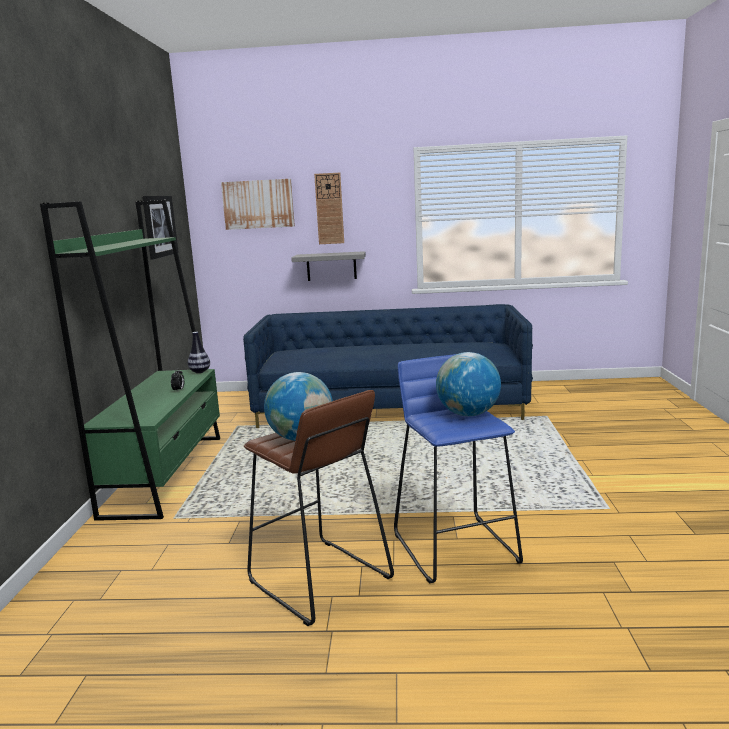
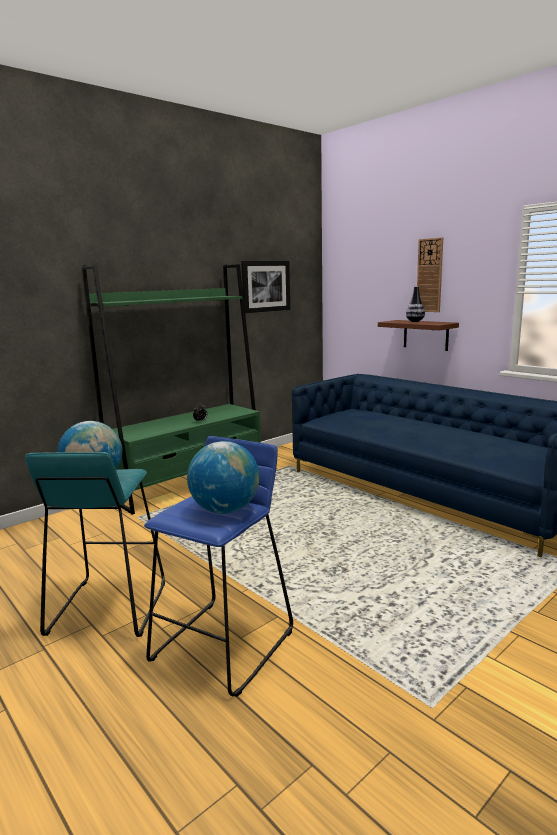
camera: 45 degrees right, 0 degrees up
(200, 372) = (245, 411): vase -> vase (415, 321)
(258, 204) = (371, 269): picture -> none
(319, 581) = (107, 608): brown stool -> turquoise stool
(331, 266) = (425, 335): grey shelf -> brown shelf

